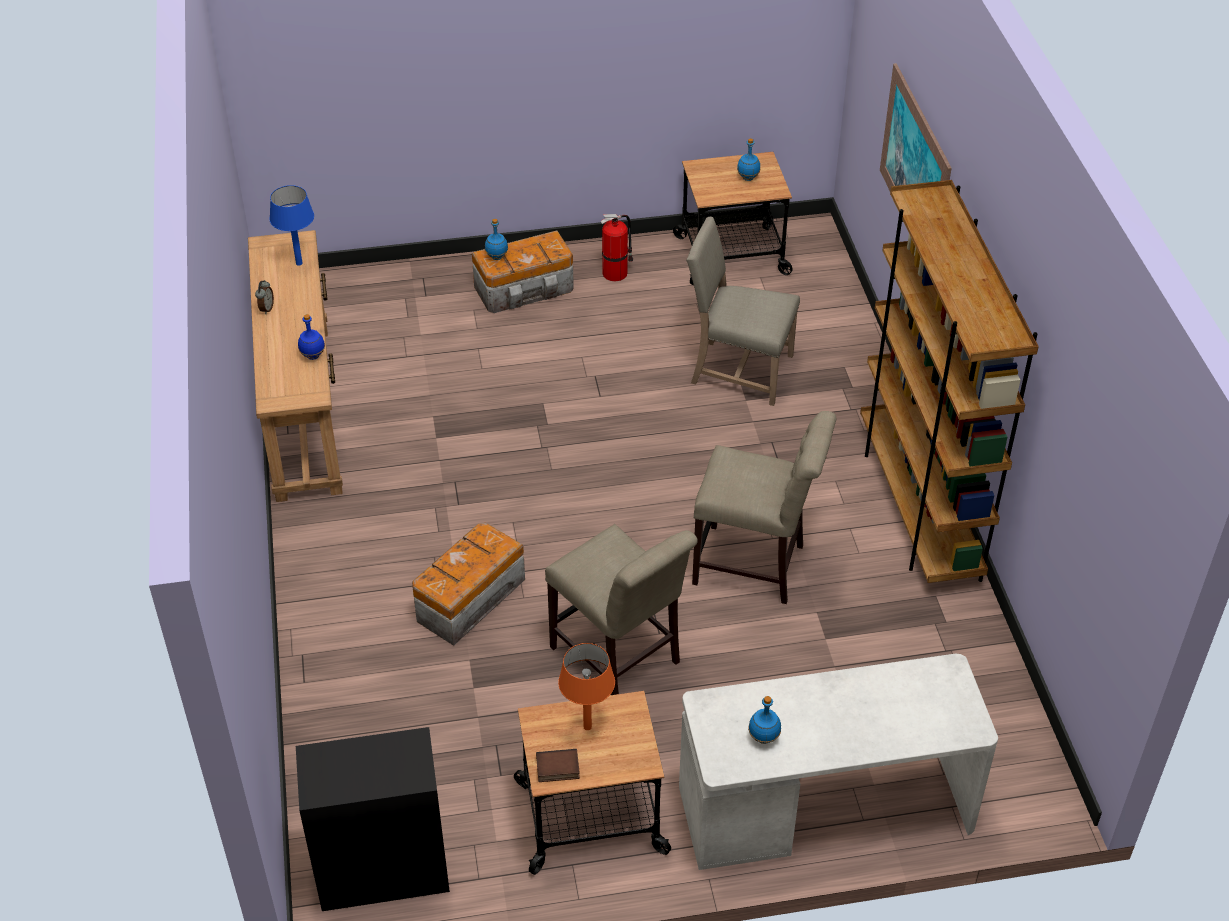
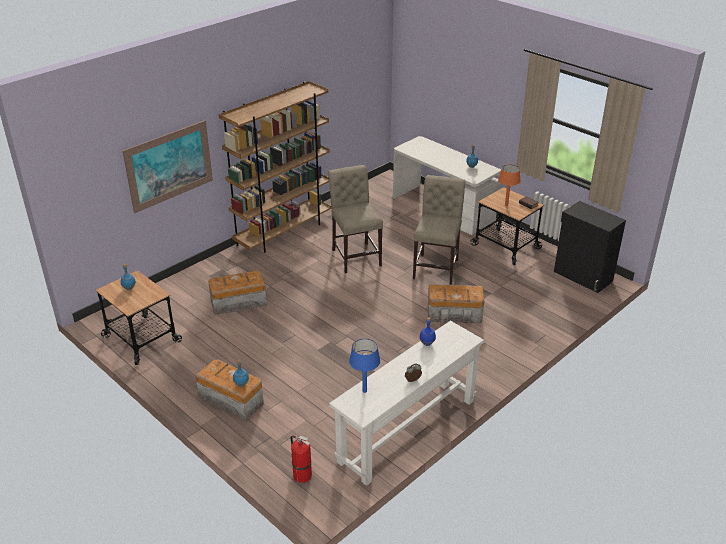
camera: 125 degrees left, 10 degrees down
(303, 411) = (407, 430): brown console table -> white console table
(616, 273) = (189, 372): fire extinguisher -> fire extinguisher (301, 475)
(738, 370) = (238, 302): beige chair -> storage box

